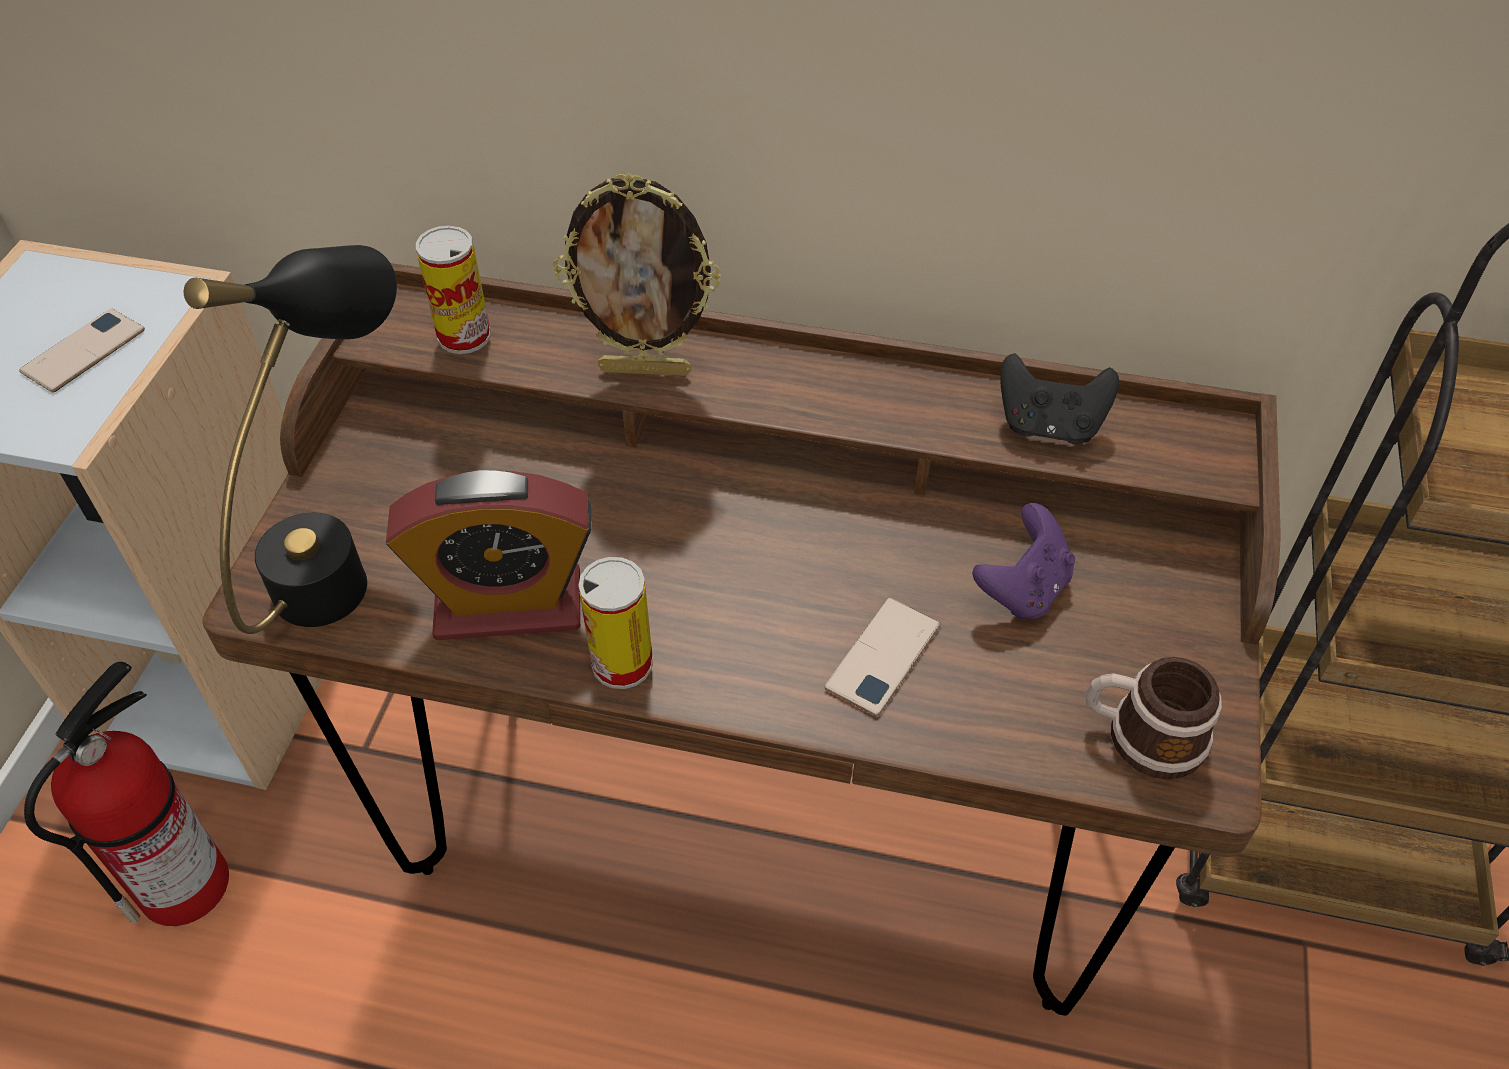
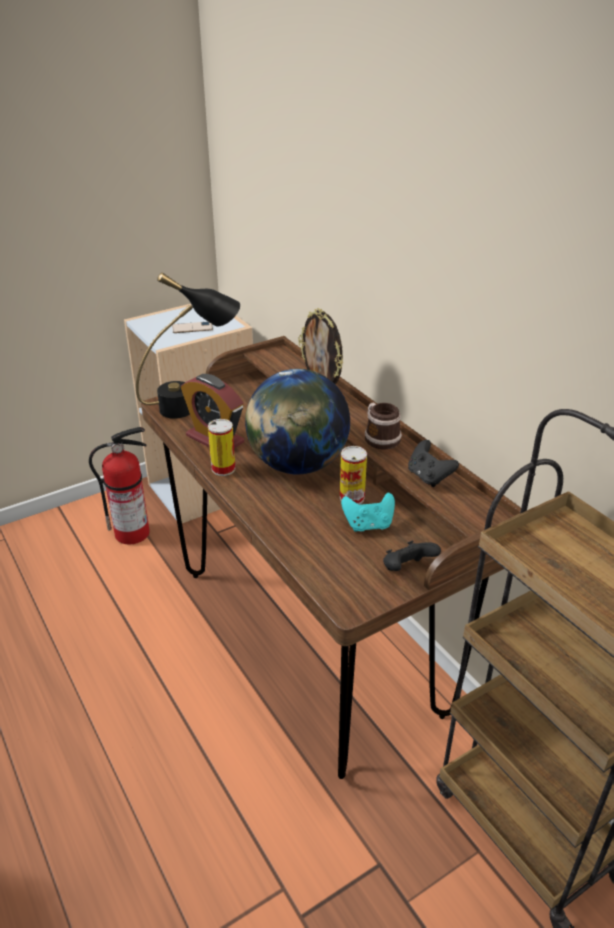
camera: 45 degrees right, 15 degrees down
(464, 336) = (283, 365): can -> can (352, 497)
(746, 550) = (297, 465): none -> globe
(883, 656) = (296, 512): phone -> none
(1023, 589) = (368, 525): purple game controller -> turquoise game controller
(1142, 735) = (346, 582): mug -> mug (379, 437)
(1185, 631) = (407, 569): none -> black game controller

